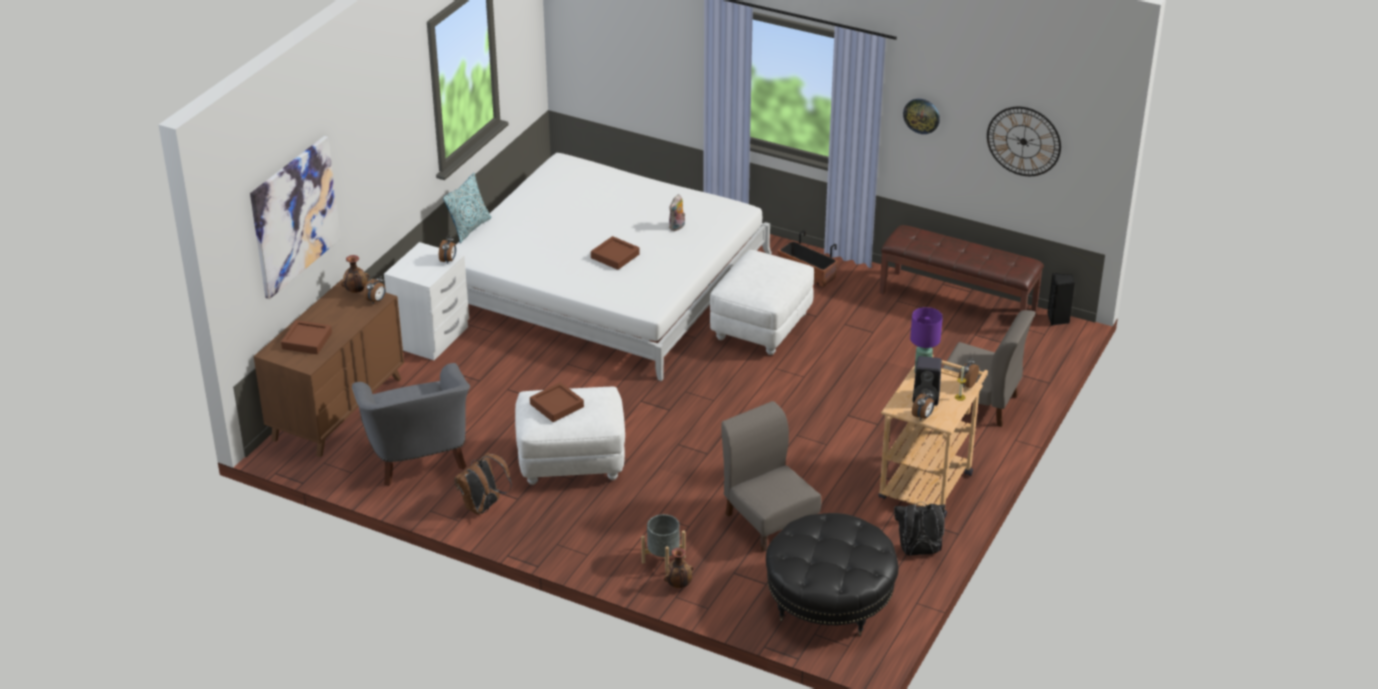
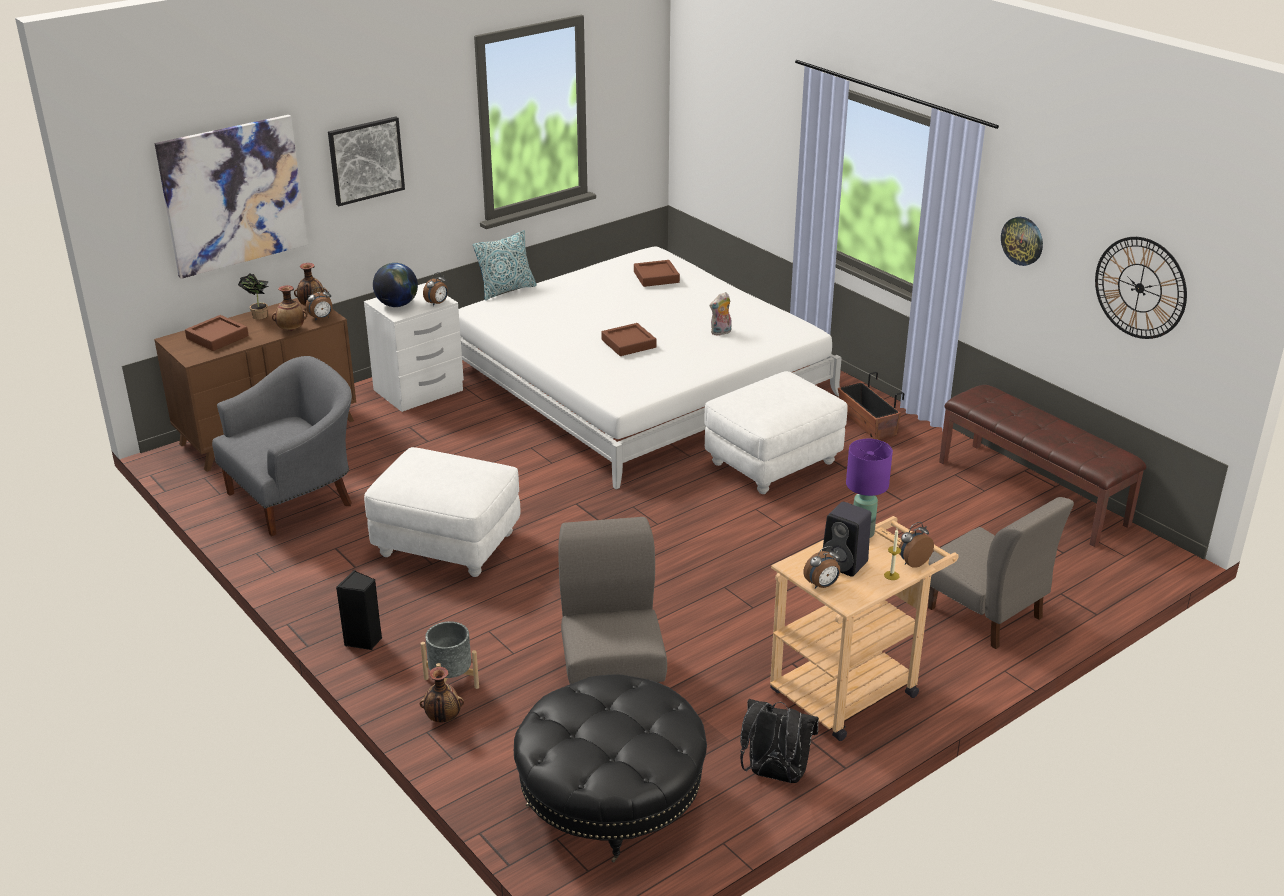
camera: 25 degrees right, 5 degrees down
(319, 311) = (258, 315): none -> potted plant
(362, 318) = (291, 330): none -> vase
(369, 153) = (366, 160): none -> picture
(416, 270) = (397, 304): none -> globe
(418, 458) = (296, 498): grey armchair -> grey armchair turned 135 degrees counterclockwise
(483, 507) = (311, 565): brown backpack -> none
(557, 405) = (428, 468): brown tray -> brown tray (656, 277)
(1058, 319) = (1154, 544): black speaker -> black speaker (364, 640)

